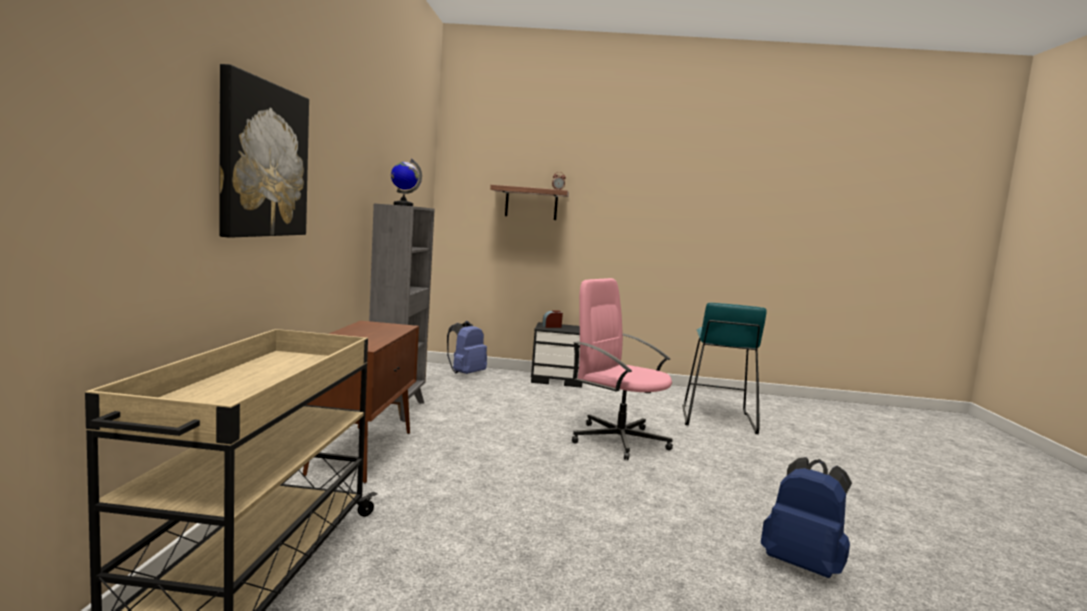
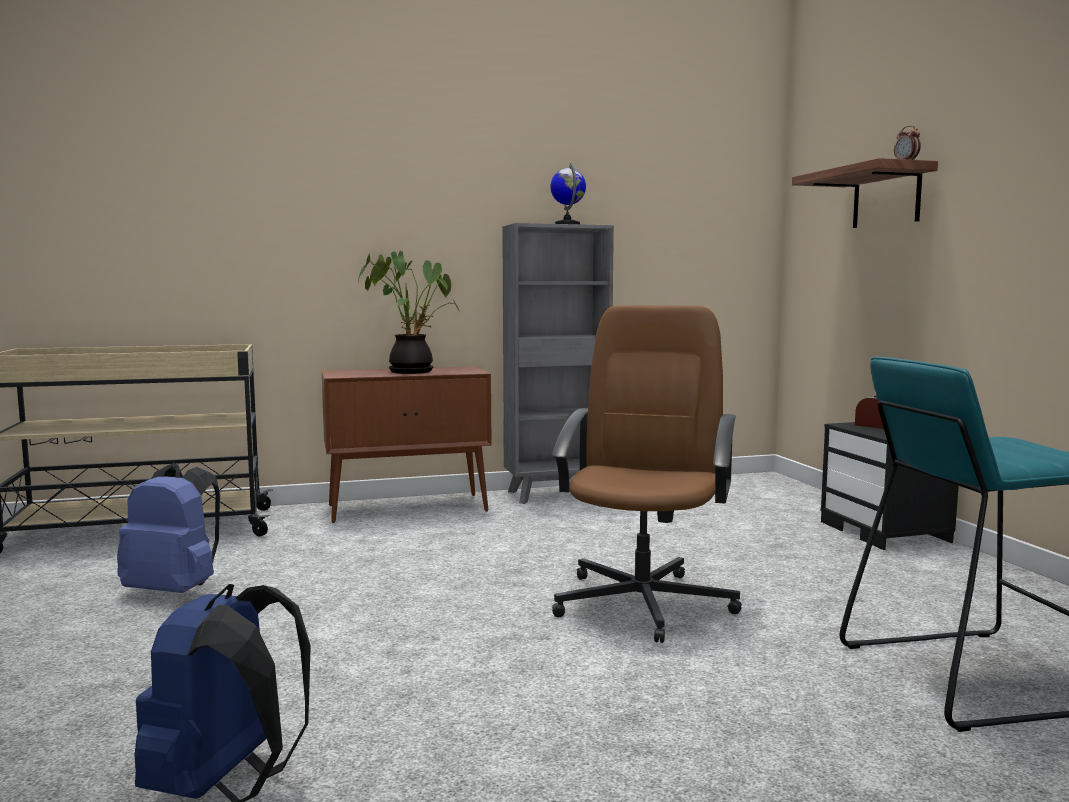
camera: 70 degrees right, 0 degrees up
(263, 160) = (256, 193): picture -> none
(369, 332) = (412, 371): none -> potted plant
(465, 374) = (768, 491): blue backpack -> blue backpack (176, 590)
(618, 440) = (644, 602): pink office chair -> brown office chair

